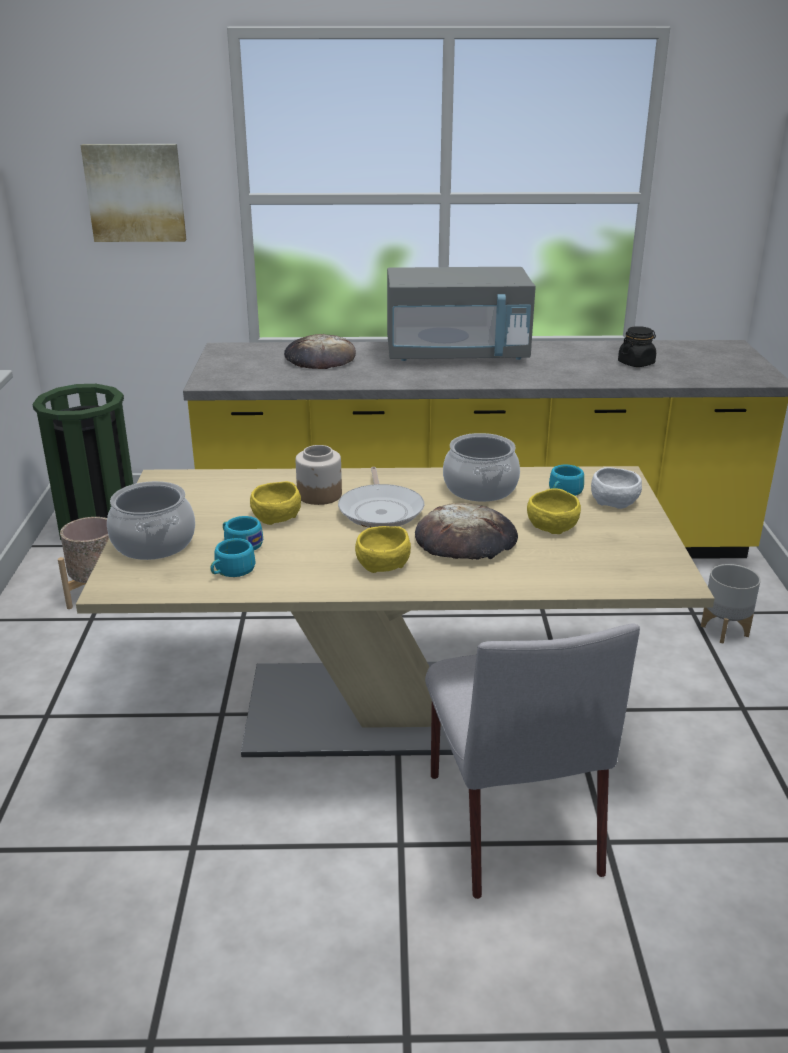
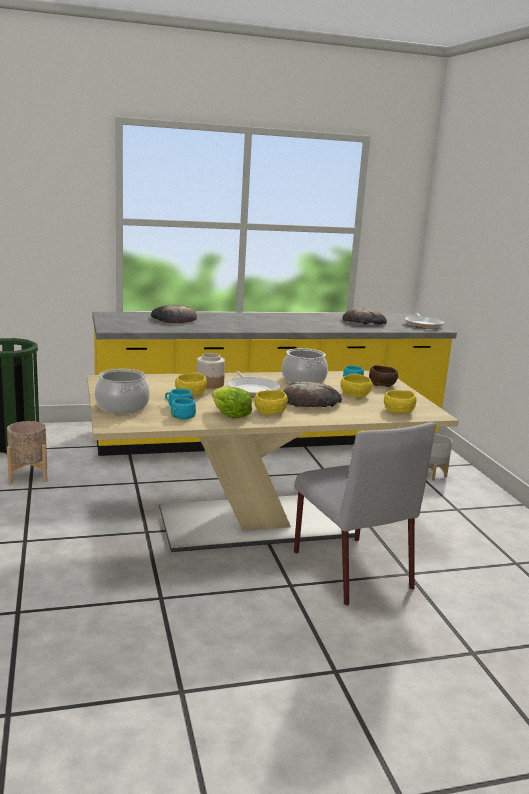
camera: 15 degrees left, 10 degrees down
(135, 193) = (47, 214): picture -> none
(313, 569) = (230, 415): none -> lettuce
(457, 355) = (257, 318): grey microwave -> none
(610, 570) = (398, 411): none -> yellow bowl
(615, 501) = (383, 384): white bowl -> brown bowl
(636, 363) = (364, 322): black jar -> bread
(742, 367) = (423, 324): none -> frying pan

